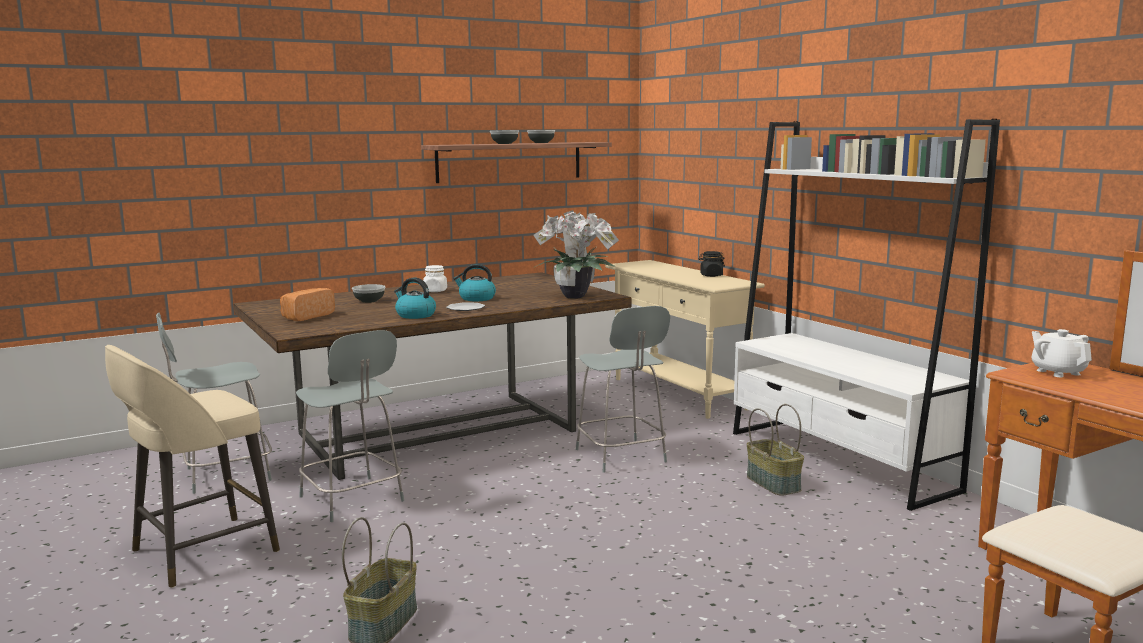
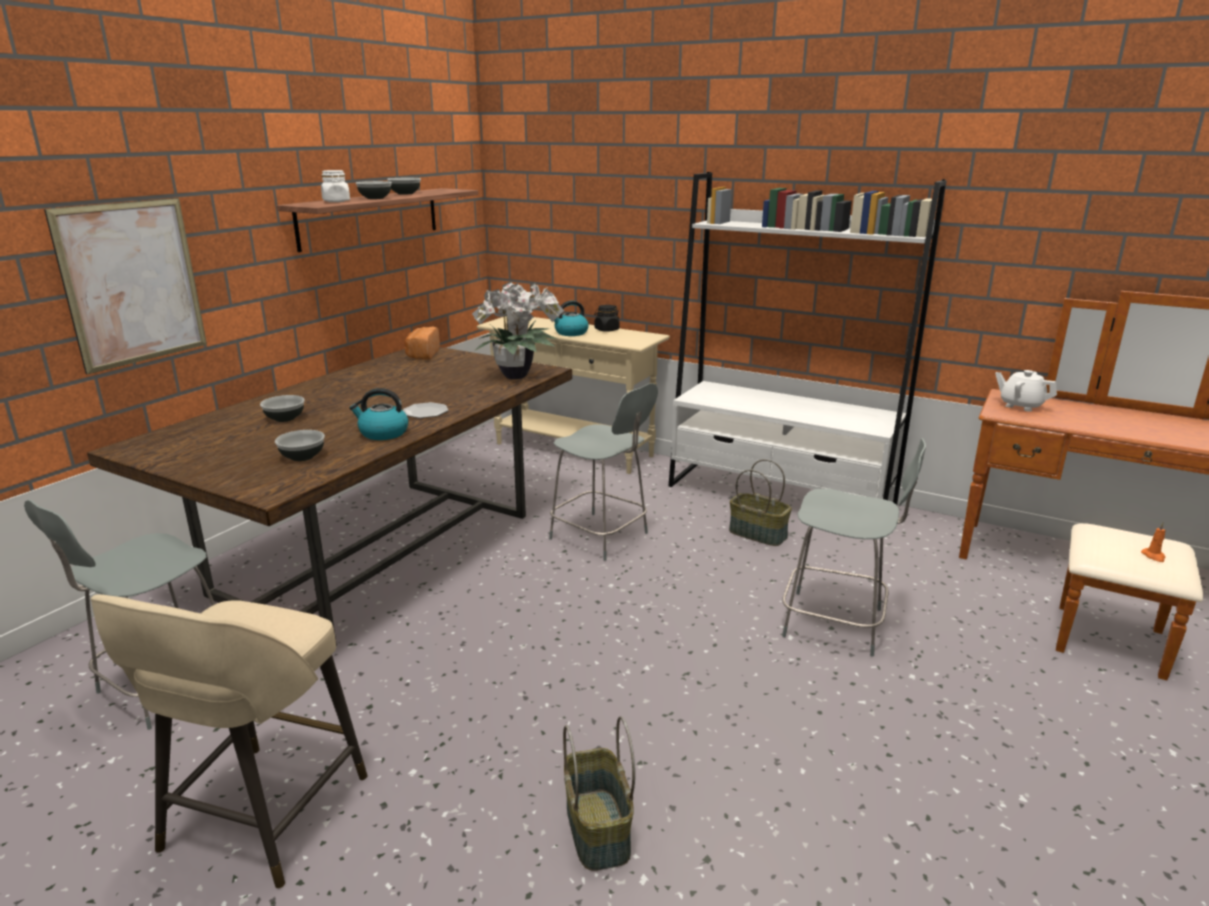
camera: 30 degrees left, 10 degrees up
(295, 192) = (132, 283): none -> picture
(306, 316) = (241, 459): bread -> bread (422, 354)
(343, 320) = (303, 457): none -> bowl
(353, 500) = (380, 673): grey chair -> grey chair (837, 624)
(435, 291) = (343, 389): white jar -> white jar (336, 201)
(476, 298) = (413, 395): kettle -> kettle (570, 333)
(1093, 541) = (1153, 556): none -> orange candle

